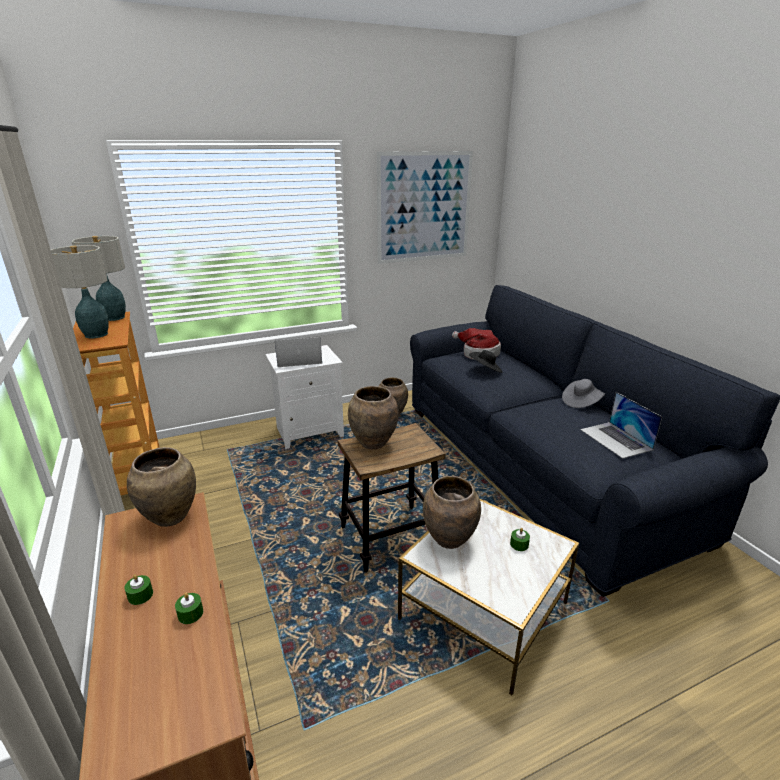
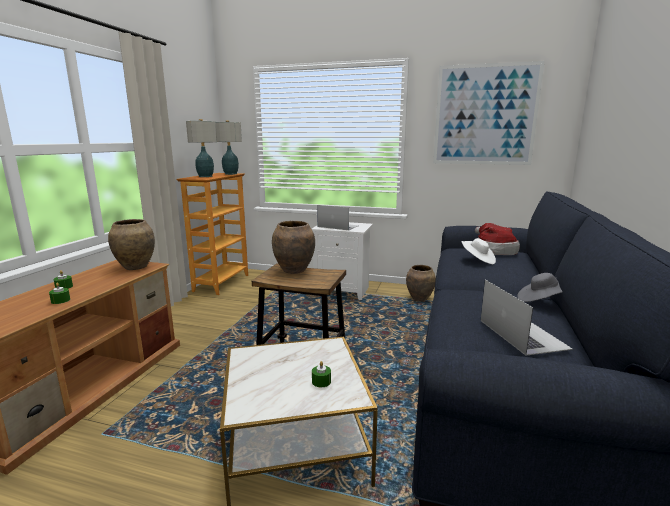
camera: 40 degrees right, 10 degrees down
(449, 539) = (277, 354): brown vase -> none
(485, 370) = (477, 260): black hat -> white hat
(616, 439) = (522, 334): laptop -> laptop turned 150 degrees clockwise

